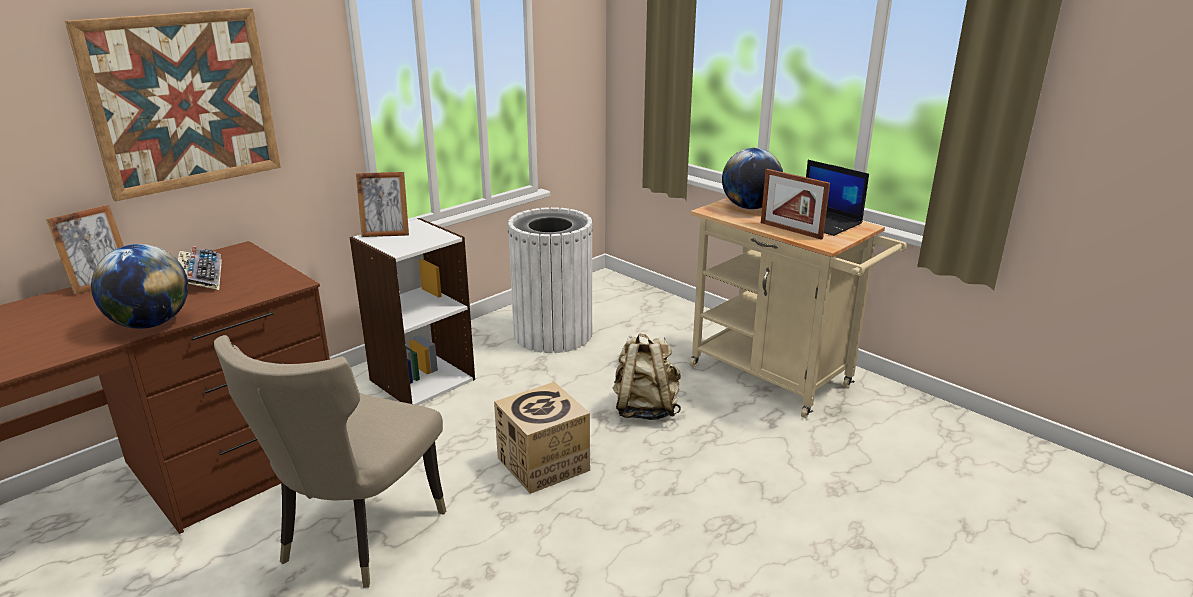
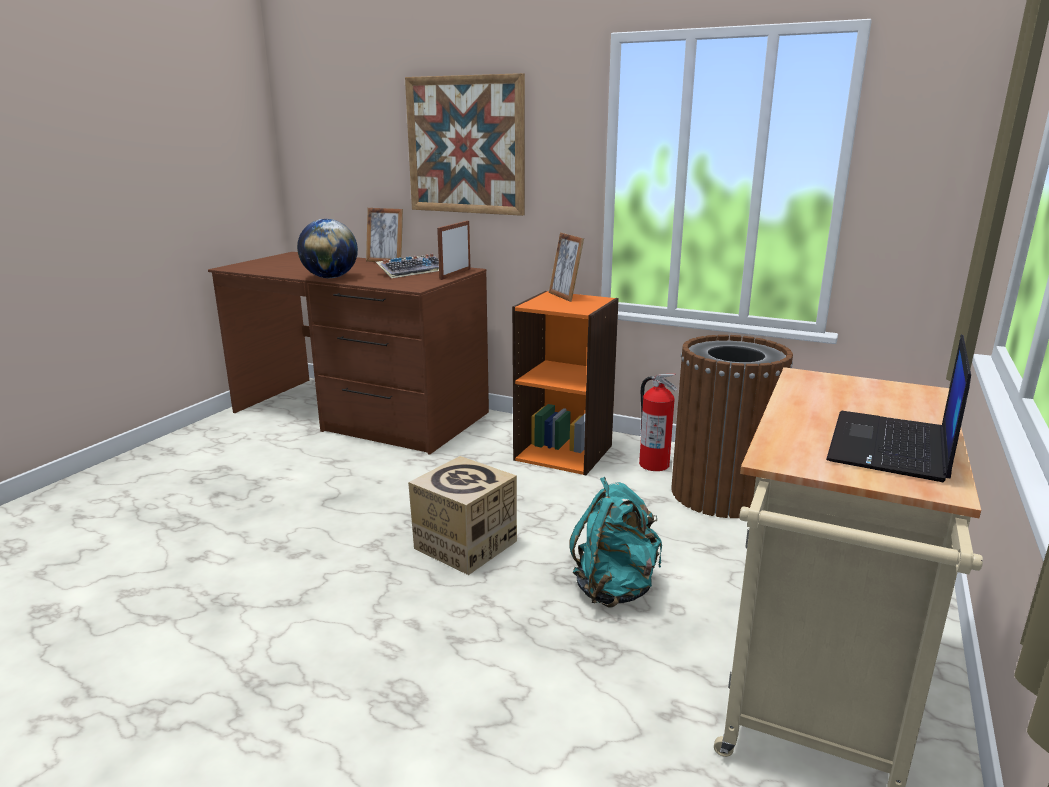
camera: 70 degrees right, 5 degrees down
(355, 537) = (329, 487): beige chair -> none
(421, 379) = (564, 452): white bookcase -> orange bookcase
(485, 345) = (654, 464): none -> fire extinguisher
(552, 334) = (721, 493): white trash can -> brown trash can
(645, 409) = (615, 589): beige backpack -> turquoise backpack
(750, 207) = (865, 396): globe -> none
(791, 230) = (803, 429): picture frame -> picture frame (455, 274)

